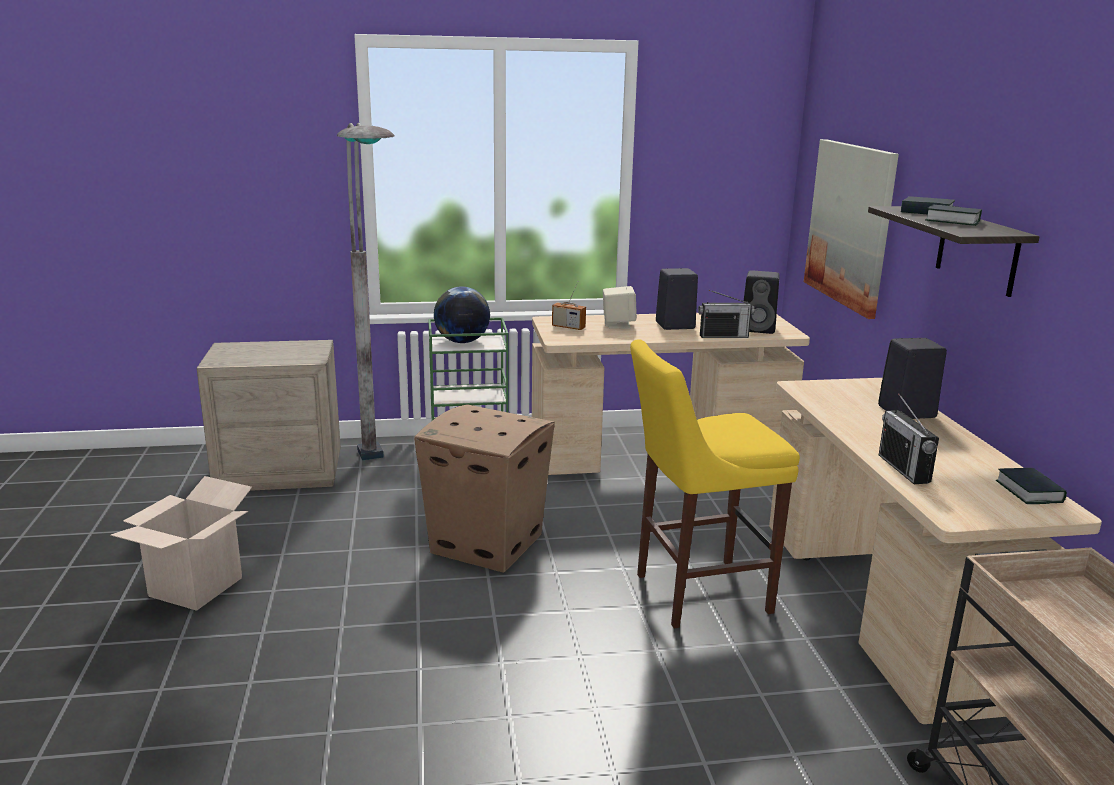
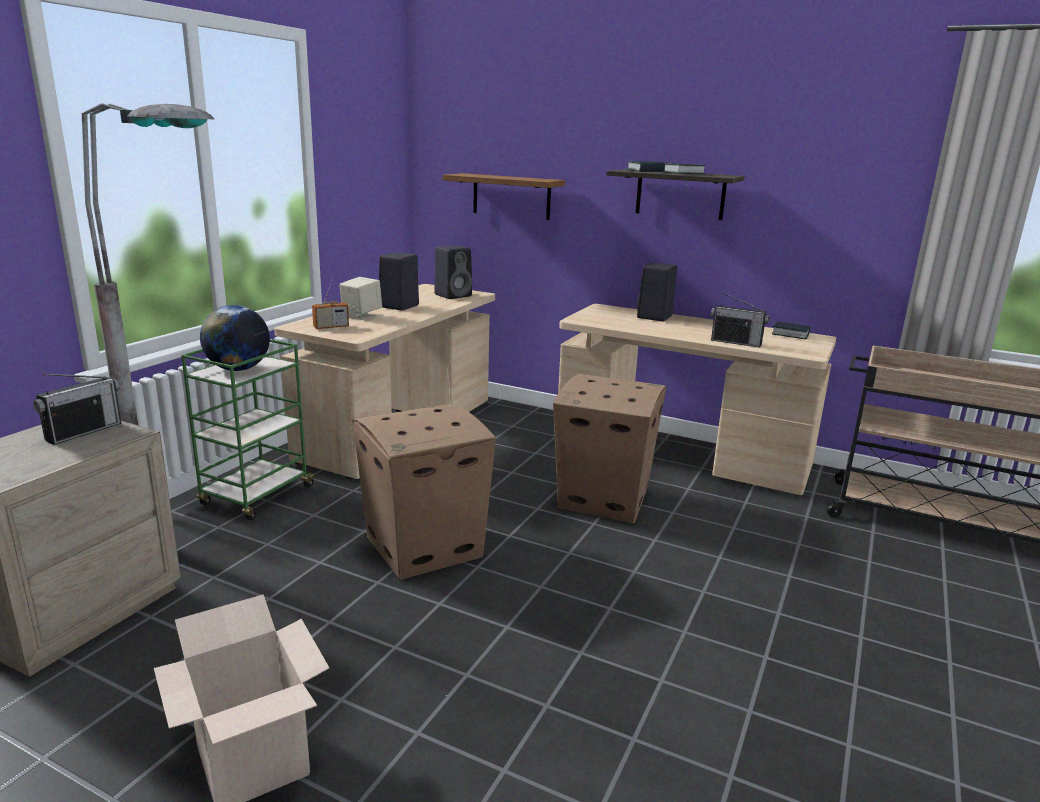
camera: 55 degrees left, 0 degrees up
(695, 593) = (602, 498): yellow stool -> cardboard box
(723, 336) = (449, 305): radio -> radio (83, 432)
(850, 224) = (511, 196): picture -> shelf

